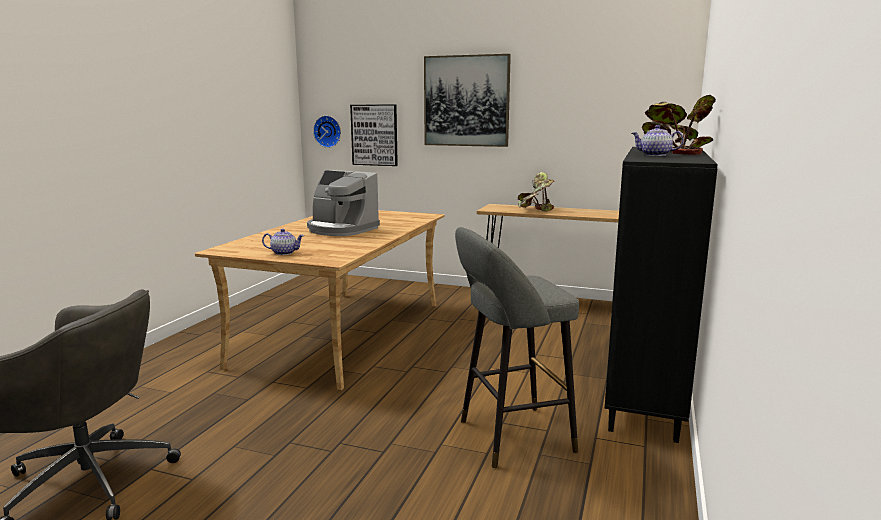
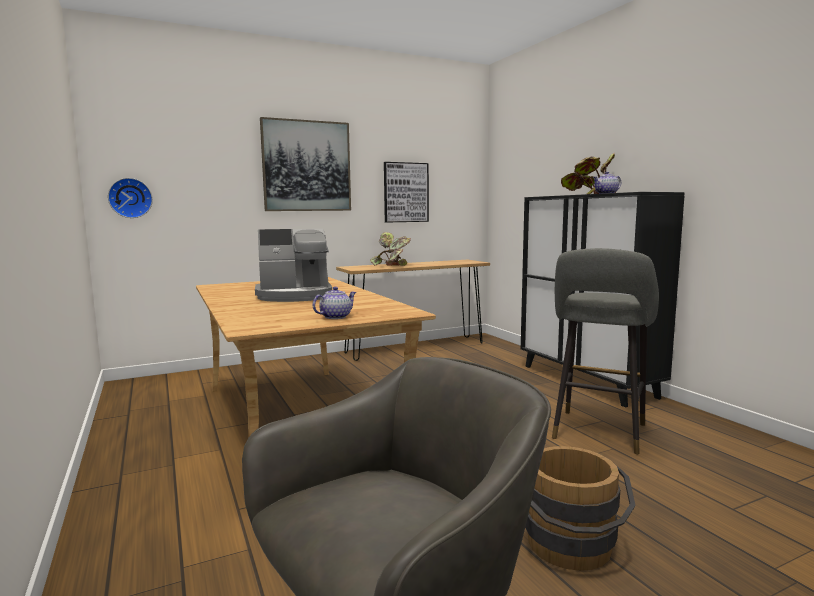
camera: 45 degrees left, 5 degrees down
(277, 485) = (571, 549): none -> brown bucket
(374, 135) = (199, 201): picture -> picture (405, 192)

